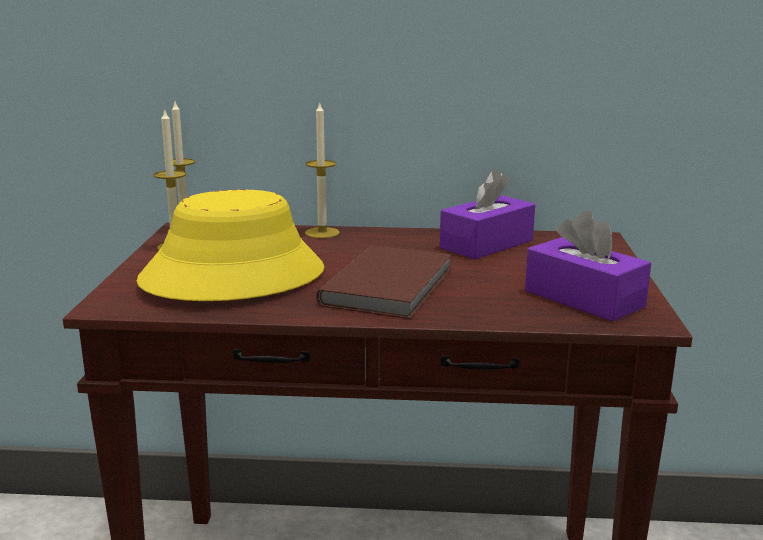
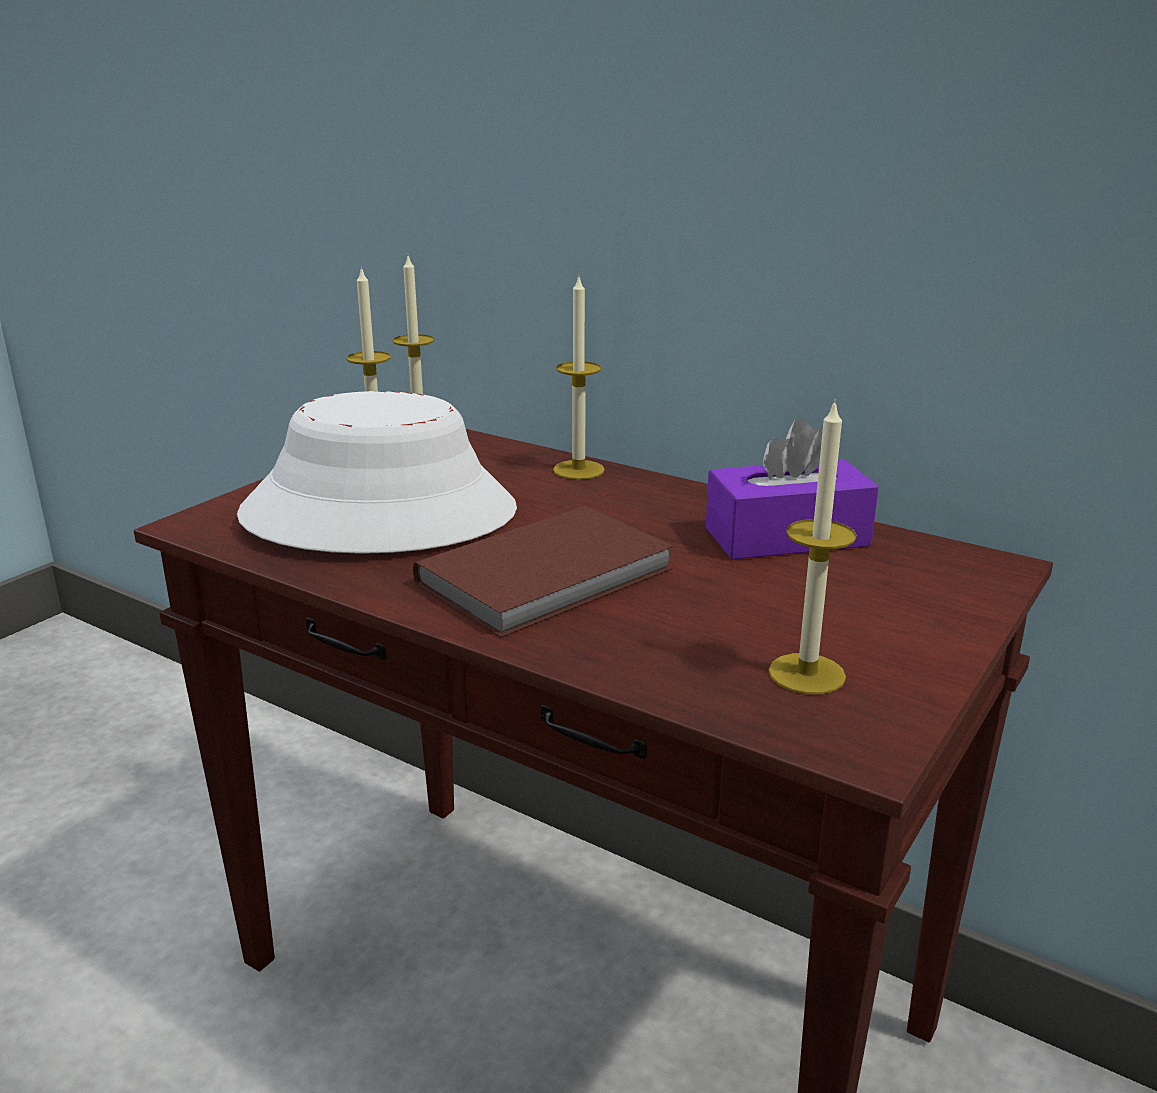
camera: 30 degrees right, 5 degrees up
(233, 276) = (380, 514): yellow hat -> white hat
(583, 299) = (807, 674): purple tissue box -> candle

